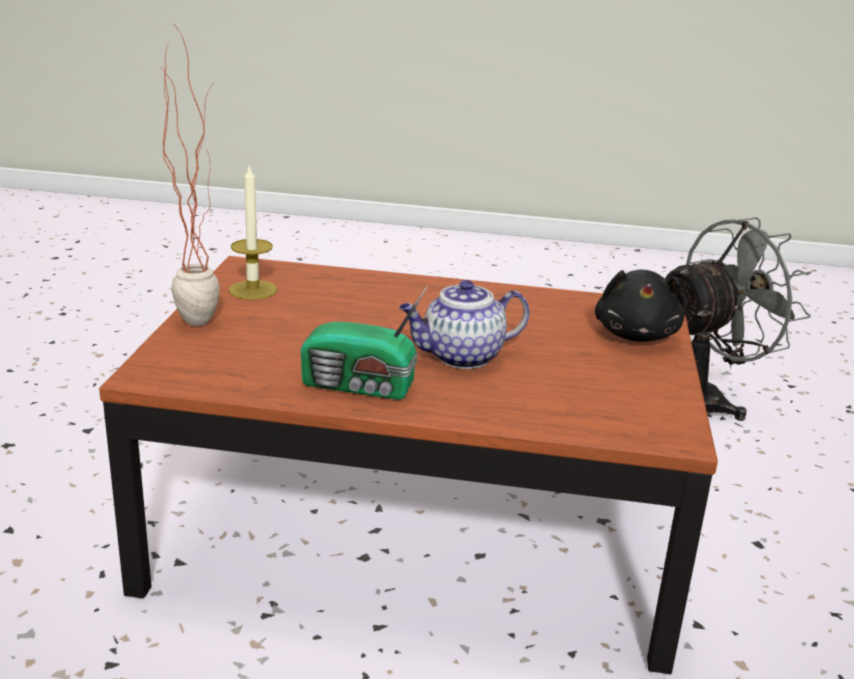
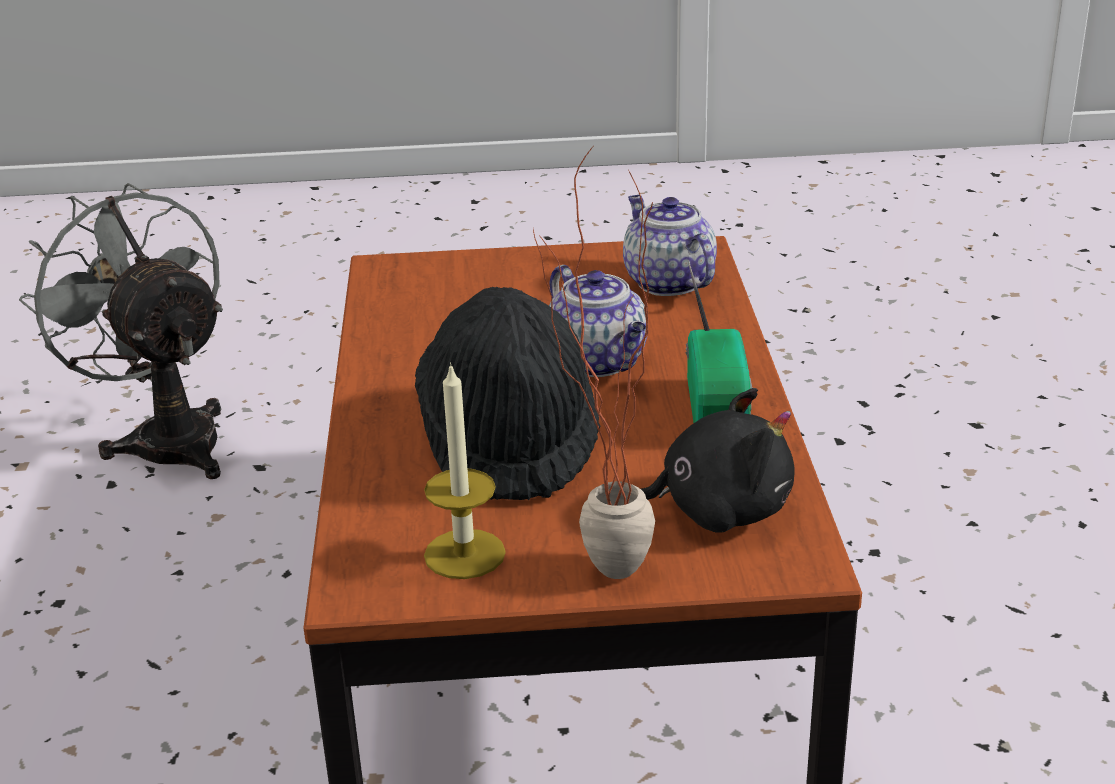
camera: 100 degrees left, 5 degrees up
(365, 315) = (509, 441): none -> black hat
(602, 407) = (667, 282): none -> teapot
(636, 334) = (473, 273): black plush toy -> black plush toy (715, 510)

